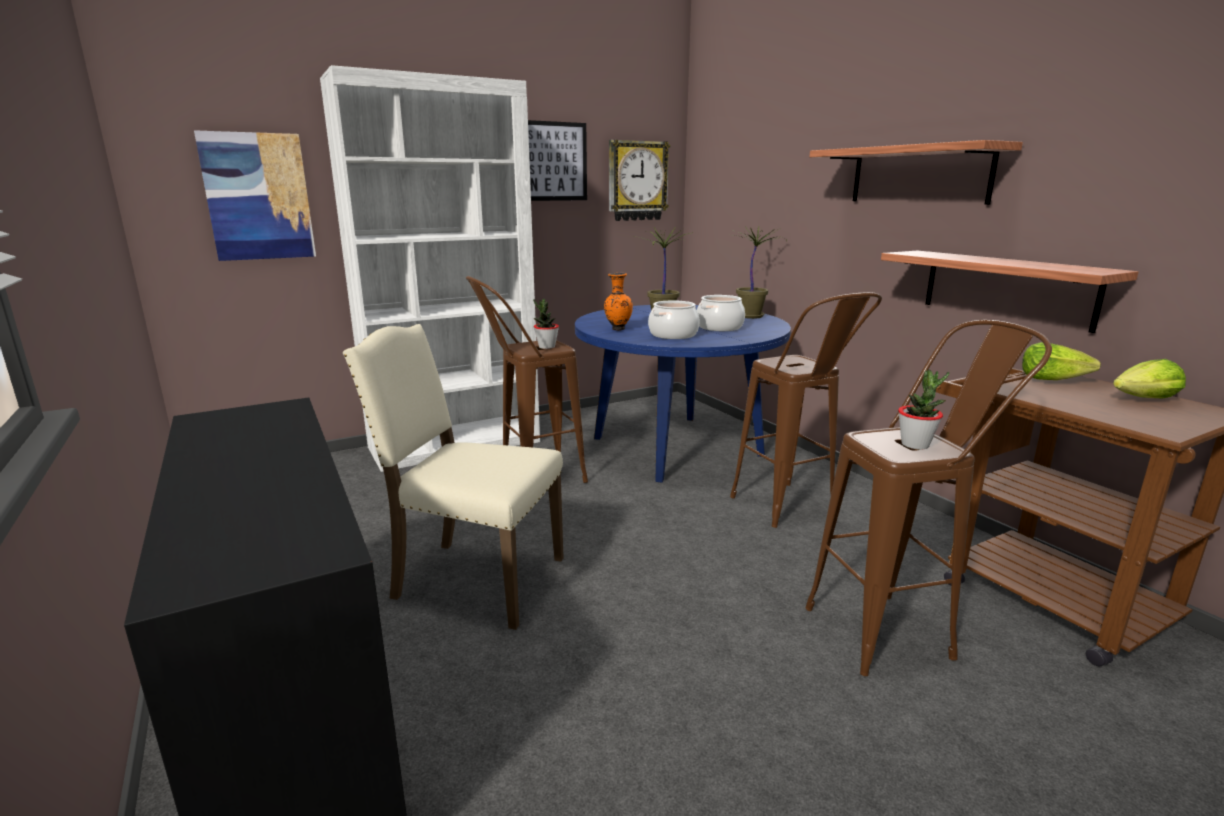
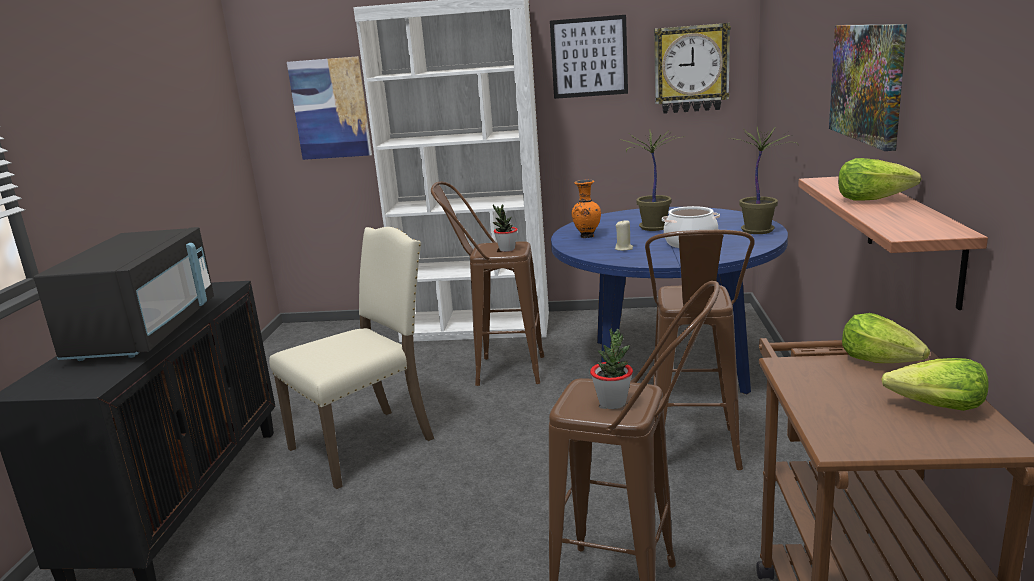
camera: 35 degrees right, 0 degrees up
(269, 472) = (146, 333): none -> black microwave
(474, 579) = (366, 444): beige chair -> beige chair turned 90 degrees clockwise
(673, 335) = (624, 248): cooking pot -> beige candle
(919, 175) = (868, 82): shelf -> picture
(985, 259) = (872, 199): none -> lettuce

